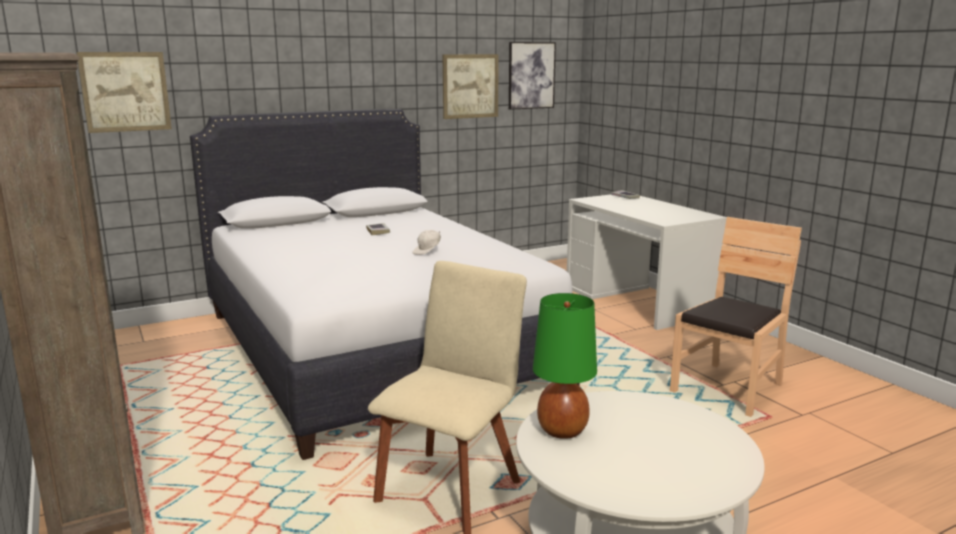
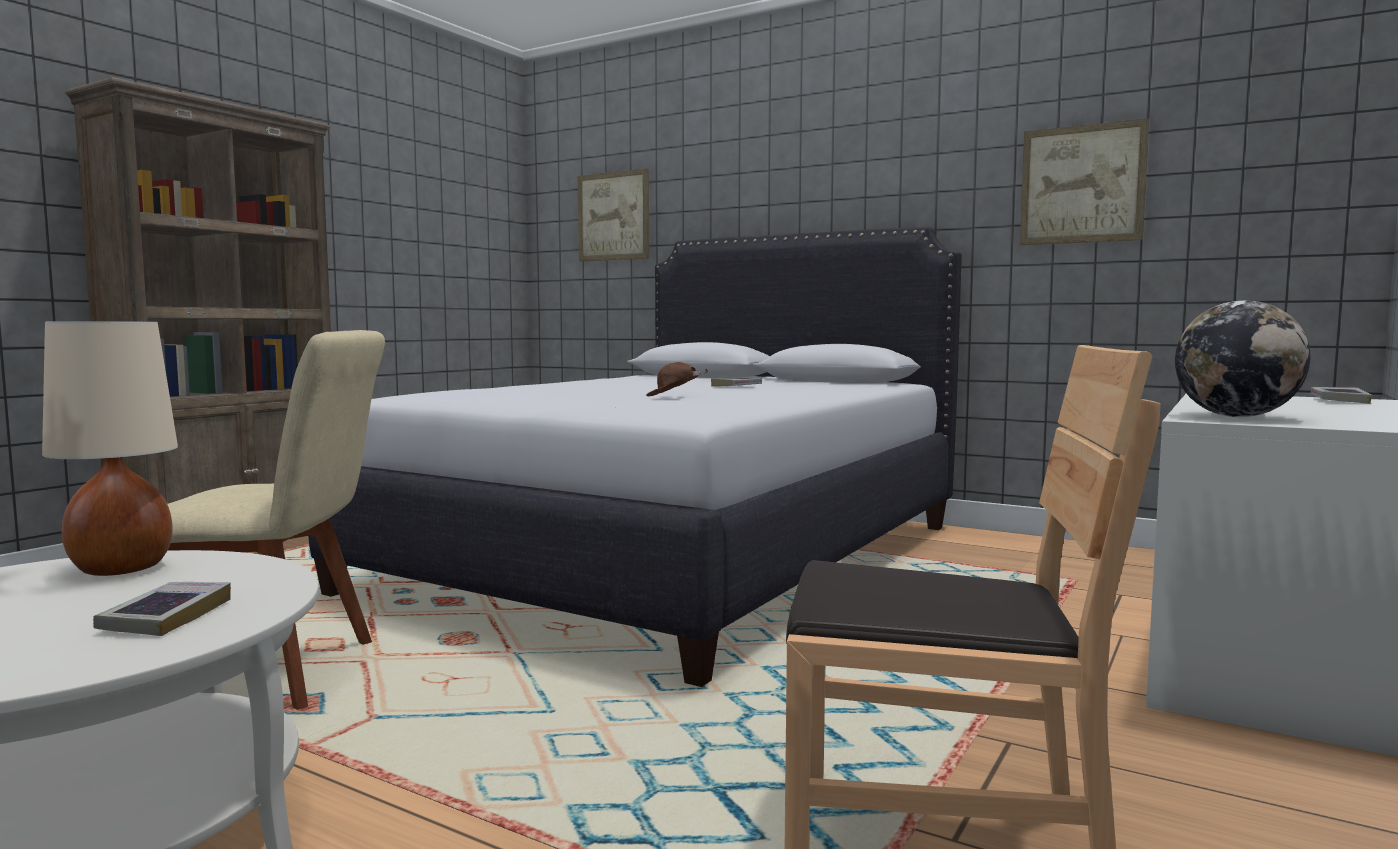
camera: 60 degrees right, 10 degrees down
(428, 251) = (673, 397): white cap -> brown cap
(531, 75) = (1238, 153): picture -> none
(561, 430) = (122, 568): green table lamp -> beige table lamp
(662, 218) = (1236, 417): none -> globe
(665, 420) = (166, 617): none -> book

